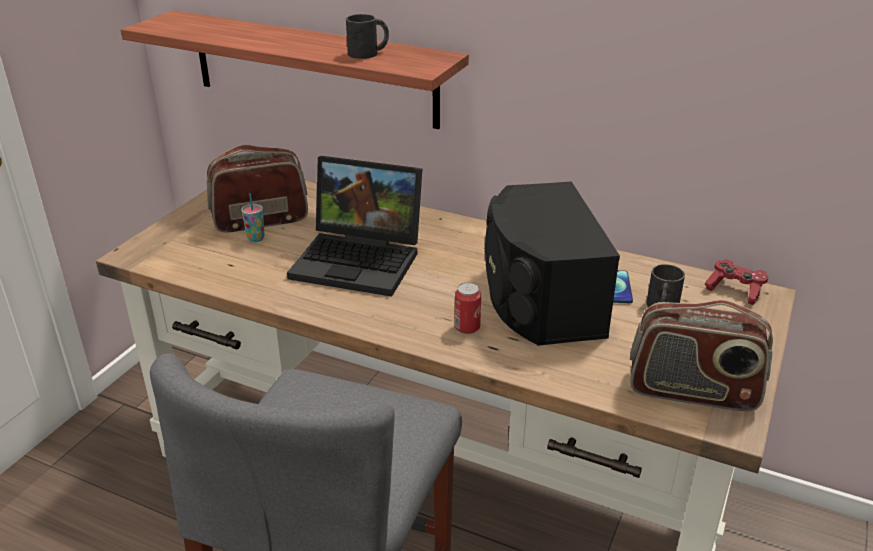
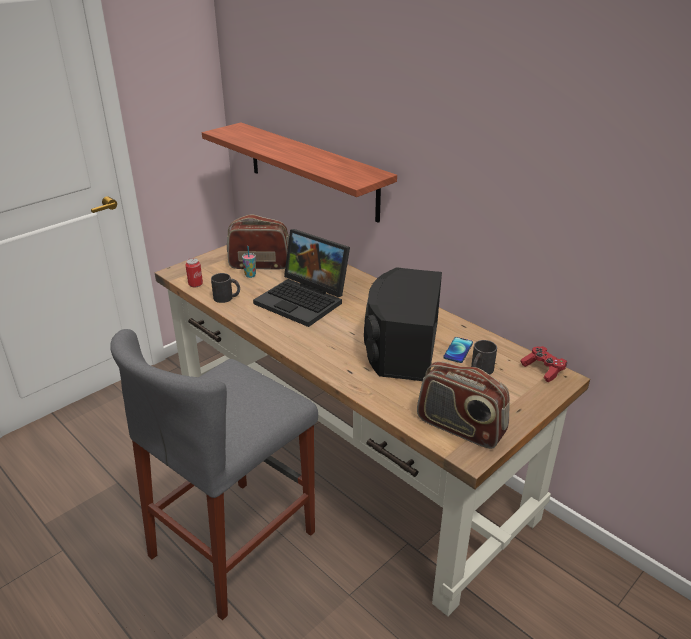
camera: 20 degrees right, 0 degrees up
(368, 53) = (333, 166): black mug -> black mug (227, 297)
(467, 328) = (342, 355): can -> can (195, 284)

